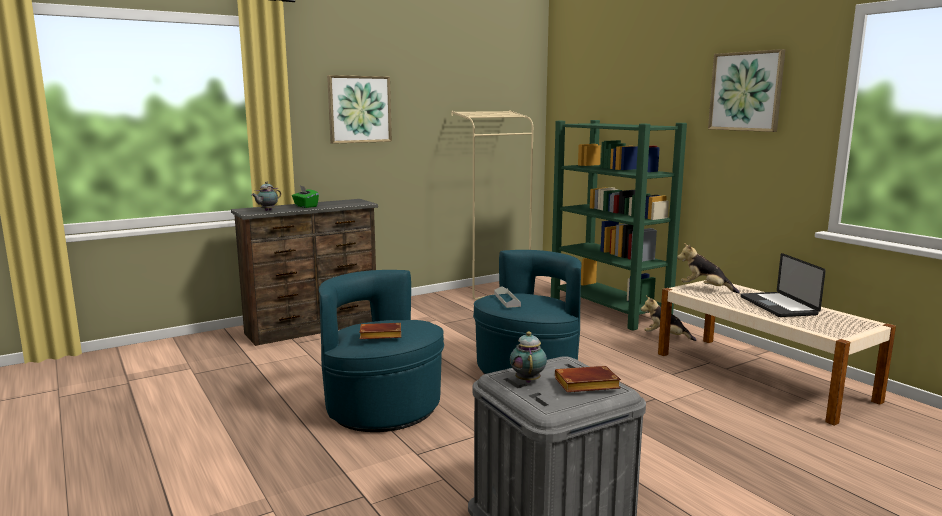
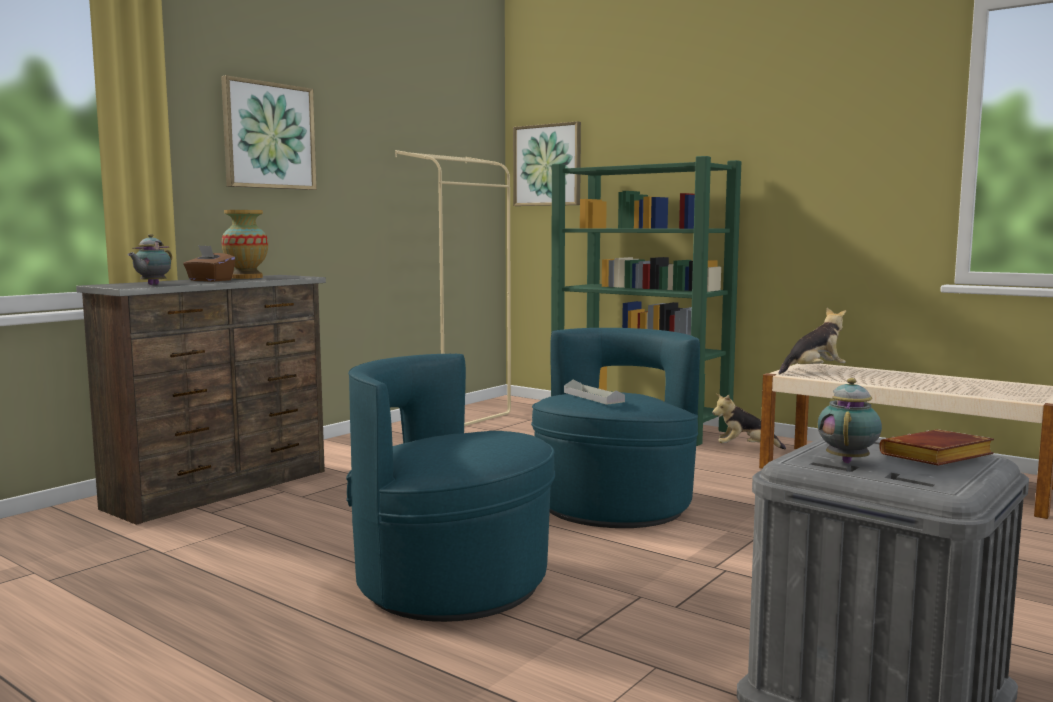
camera: 20 degrees left, 5 degrees down
(305, 206) = (210, 280): green tissue box -> brown tissue box
(332, 203) = (246, 277): none -> vase
(379, 336) = (471, 451): brown book -> none
(528, 380) = (848, 460): teapot -> teapot turned 45 degrees clockwise
(705, 289) = (813, 371): plush toy -> plush toy turned 150 degrees clockwise
(746, 91) = (825, 115): picture -> picture (547, 165)
(778, 306) = (922, 380): laptop -> none

